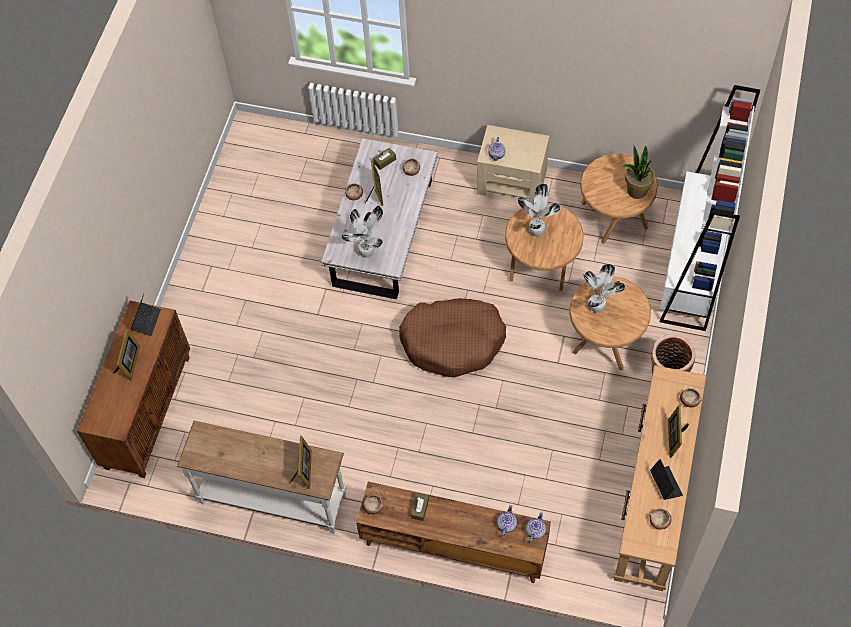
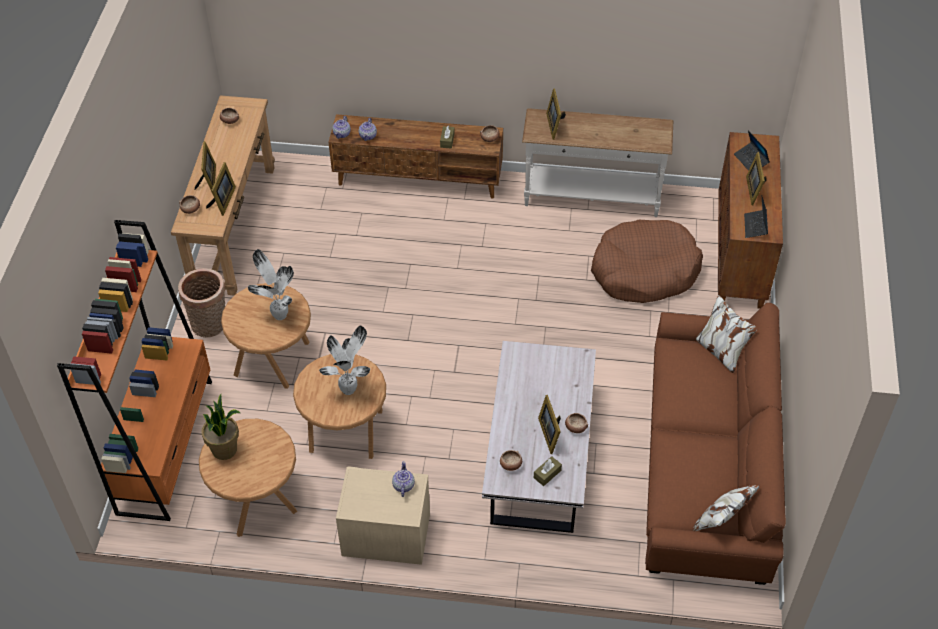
camera: 170 degrees right, 10 degrees down
(251, 212) = (708, 464): none -> brown sofa
(368, 253) = (544, 363): potted plant -> none
(453, 342) = (439, 343): brown dog bed -> brown dog bed (644, 271)
(657, 408) = (223, 201): none -> picture frame
(665, 484) = (221, 146): laptop -> laptop (751, 160)
(692, 267) = (166, 445): white bookcase -> orange bookcase

